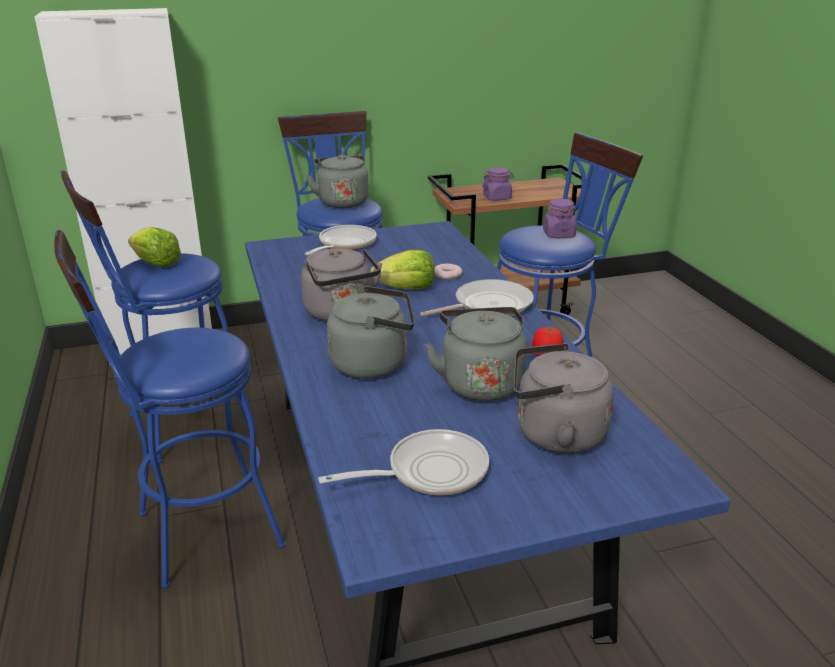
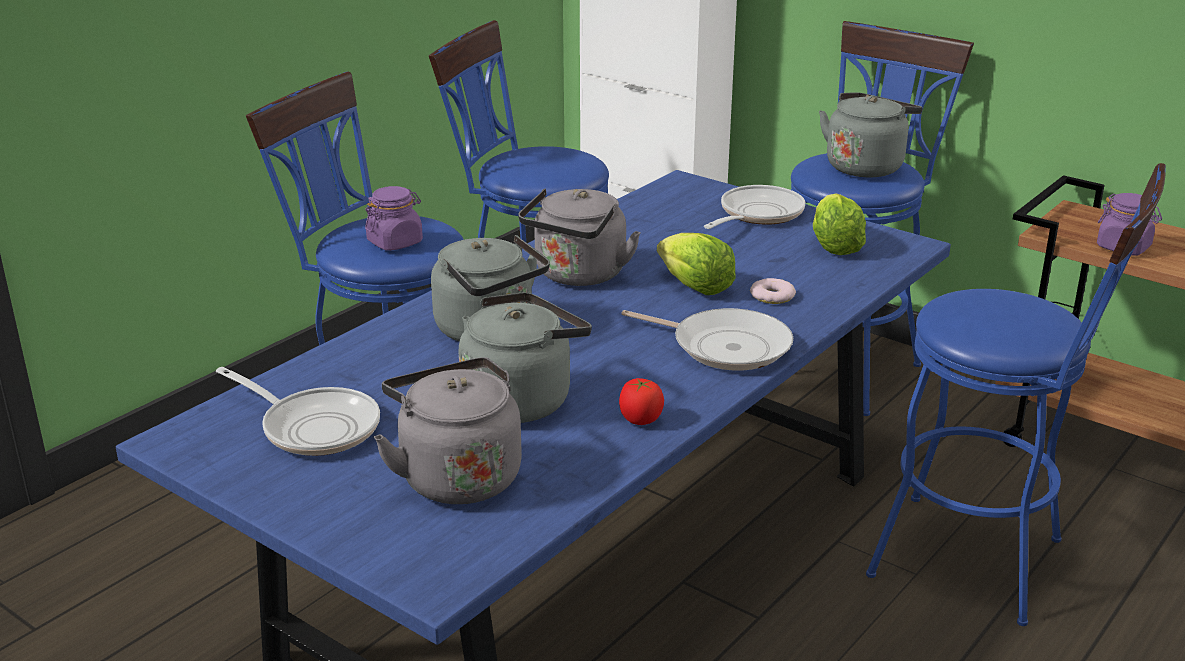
camera: 55 degrees right, 0 degrees up
(156, 264) = (542, 155): lettuce -> lettuce (834, 246)
(344, 244) = (757, 215): frying pan -> frying pan turned 45 degrees counterclockwise
(558, 234) = (1023, 320): purple jar -> purple jar (395, 242)

